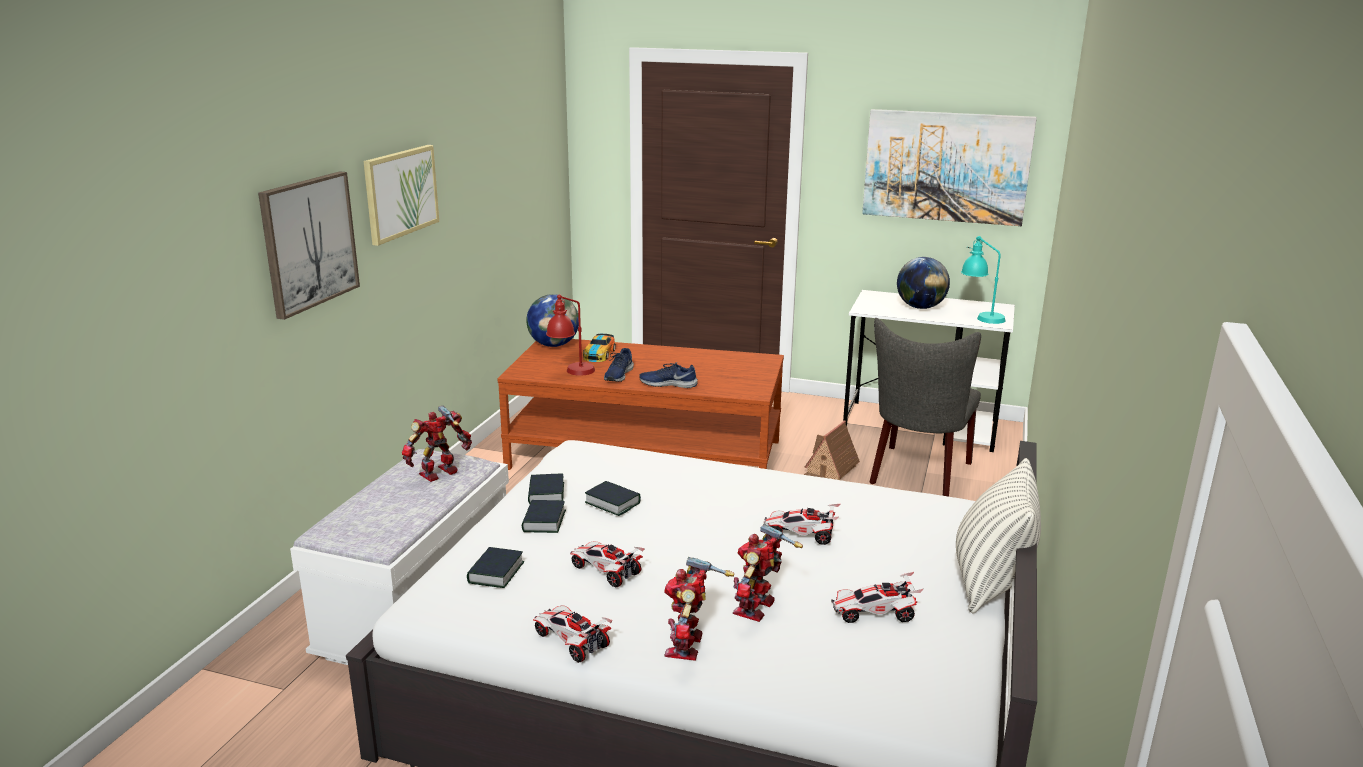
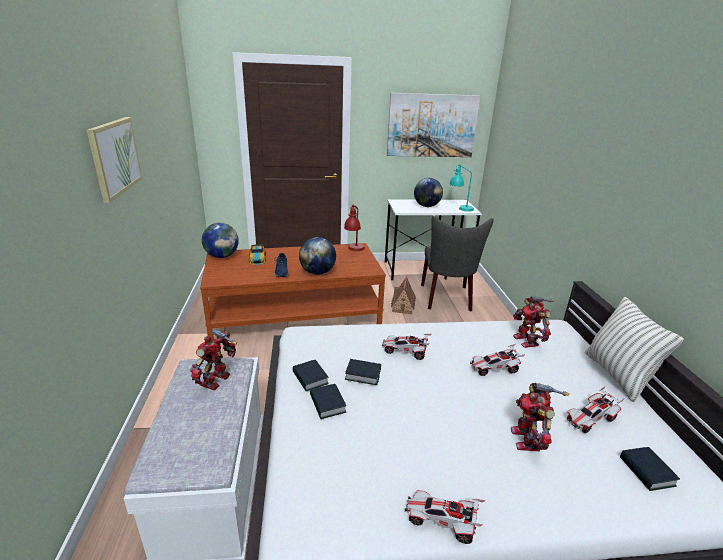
camera: 25 degrees left, 5 degrees up
(309, 242) = (57, 207): picture -> none
(495, 573) = (330, 468): book -> book (646, 472)
(571, 373) = (250, 275): red table lamp -> red table lamp (354, 250)
(605, 571) = (407, 439): toy car -> toy car (405, 351)
(668, 384) = (317, 272): blue shoe -> globe
(688, 646) = (520, 492): toy robot -> toy robot (527, 340)

